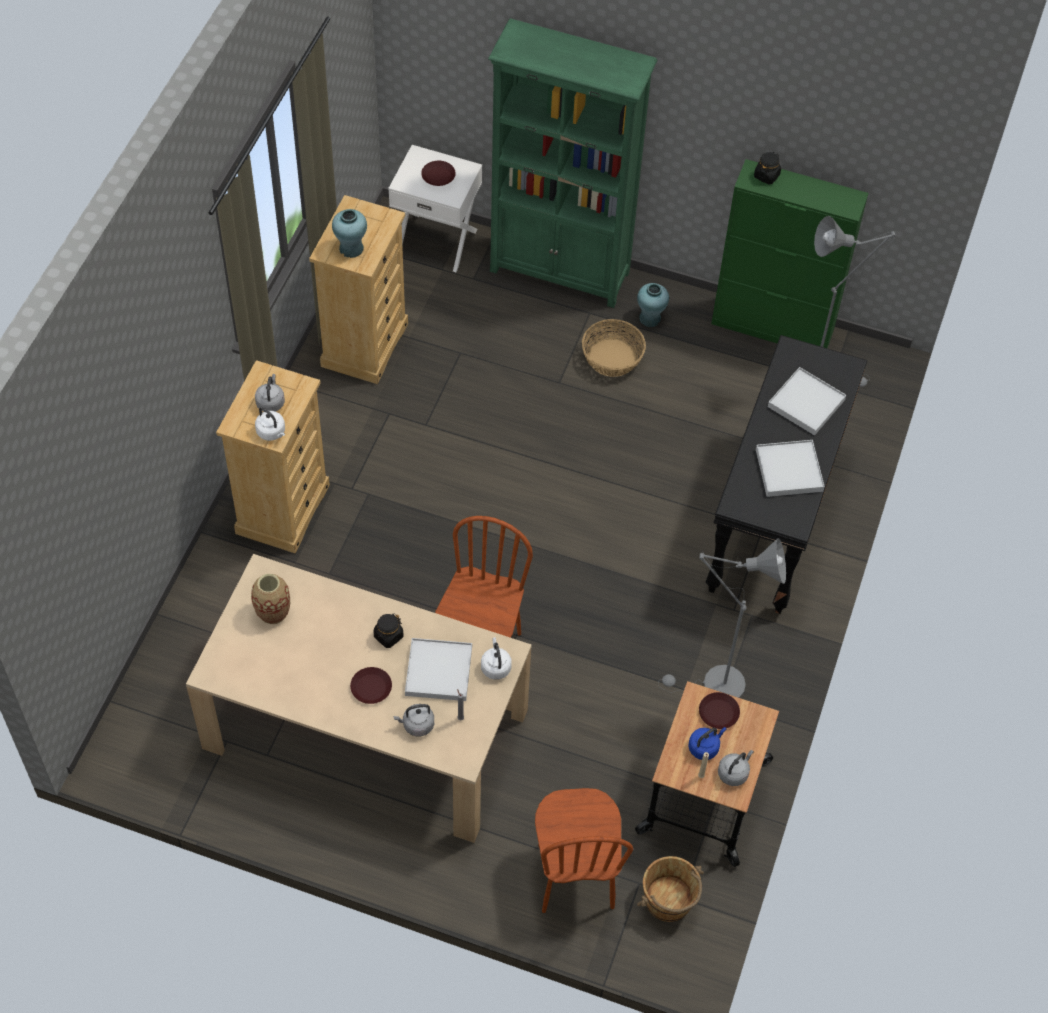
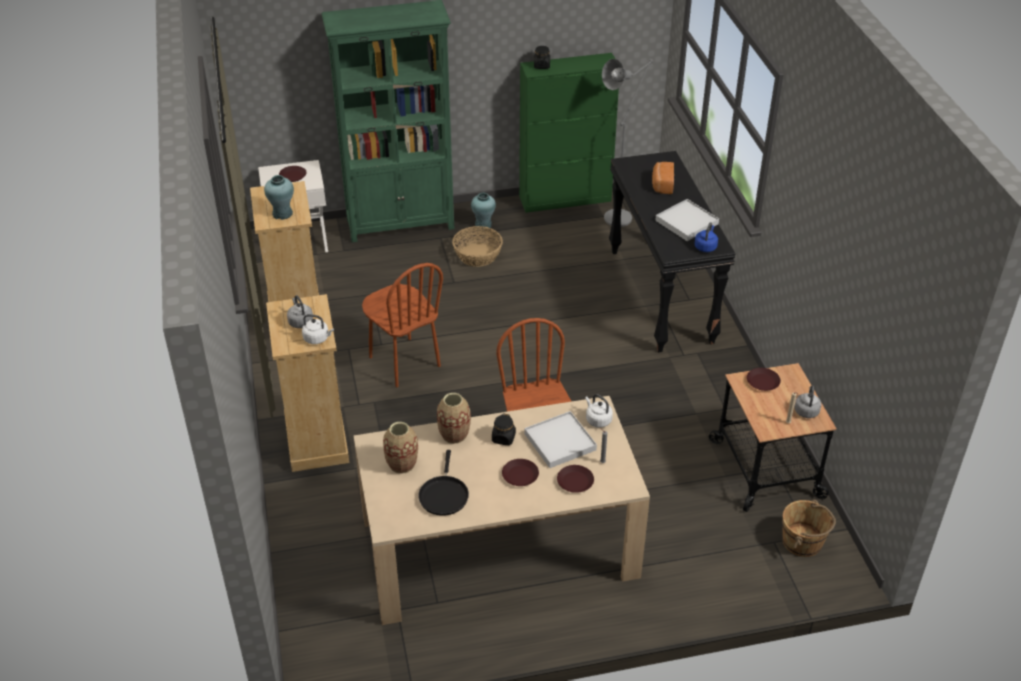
camera: 30 degrees left, 15 degrees down
(285, 668) = (443, 495): none -> black frying pan
(345, 605) = (454, 434): none -> vase
(416, 725) = (575, 482): grey kettle -> brown plate
(575, 876) = (728, 561): brown chair -> brown chair (404, 362)
(704, 747) = (774, 405): blue kettle -> blue kettle (705, 246)
(715, 685) = (712, 402): grey floor lamp -> none
(806, 403) = (662, 185): white tray -> bread

